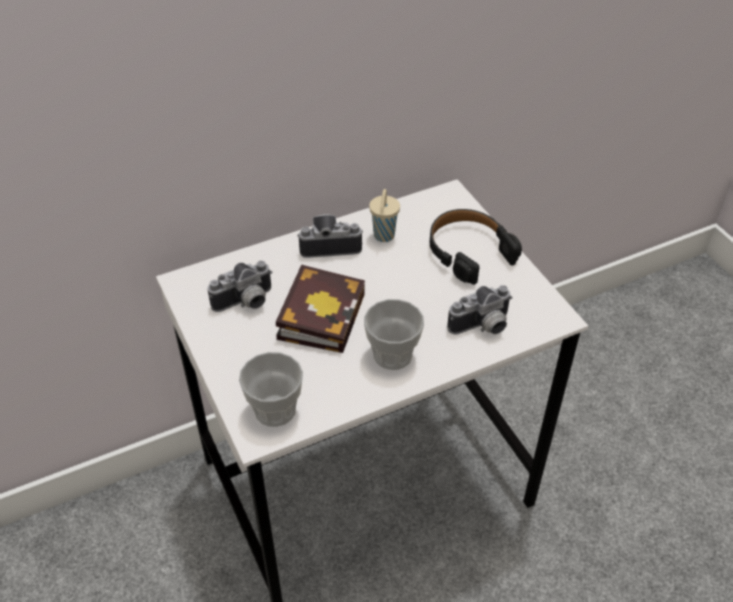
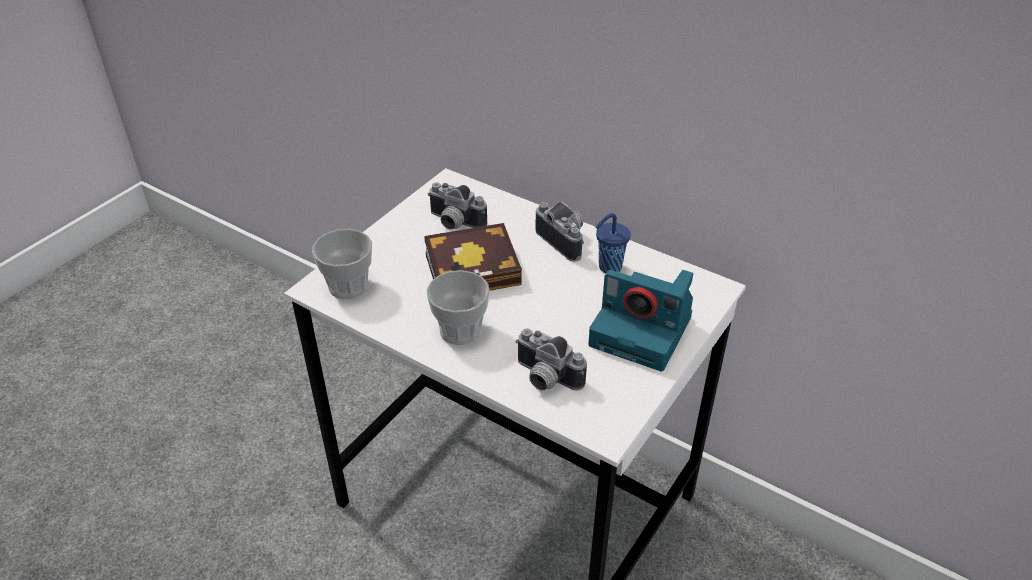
camera: 60 degrees right, 5 degrees down
(383, 236) = (608, 267): beige cup -> blue cup
(469, 251) = (643, 331): black headphones -> camera

